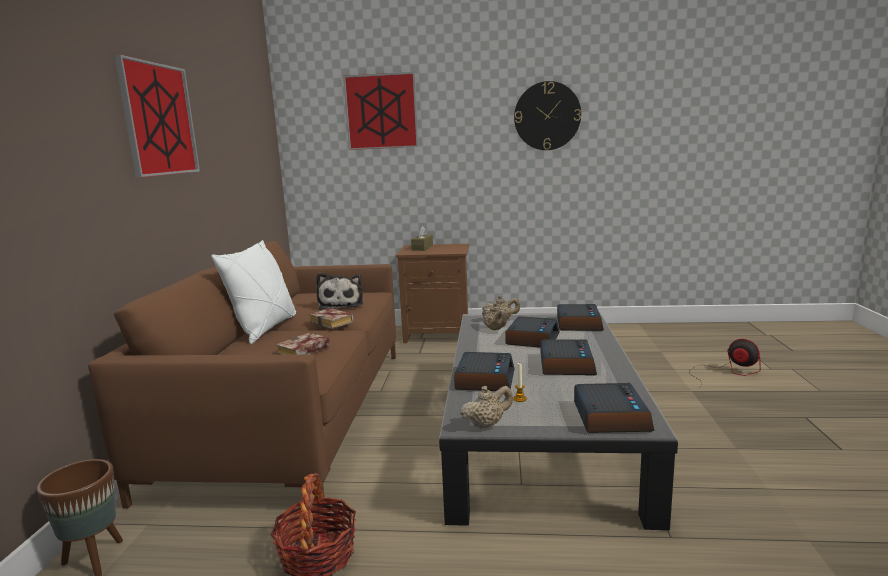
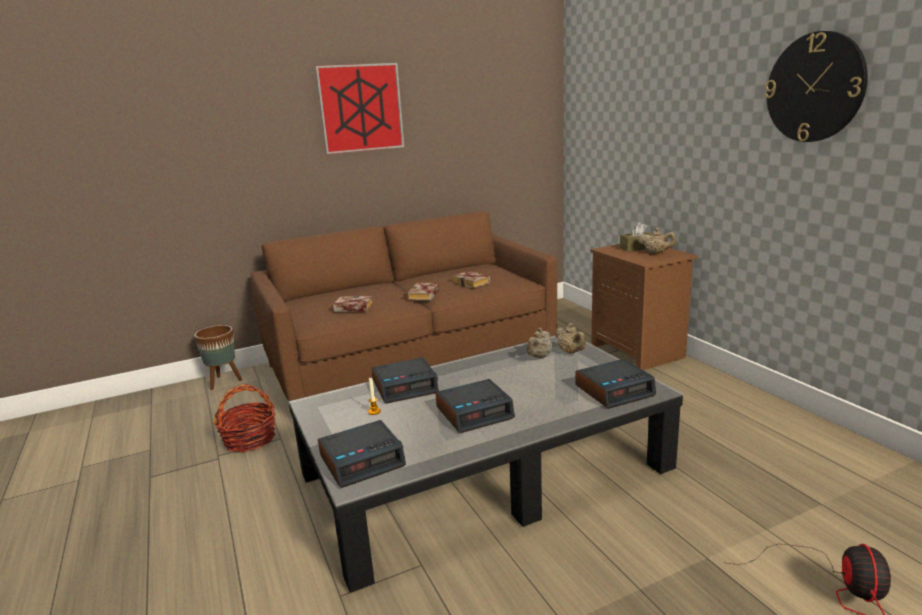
camera: 60 degrees right, 5 degrees up
(265, 329) = (391, 284): white pillow -> none
(341, 304) = (473, 283): plush toy -> book
(381, 111) = (636, 79): picture -> none
(487, 424) = (316, 411): beige teapot -> beige teapot (656, 253)
(532, 339) = (532, 379): alarm clock -> none

